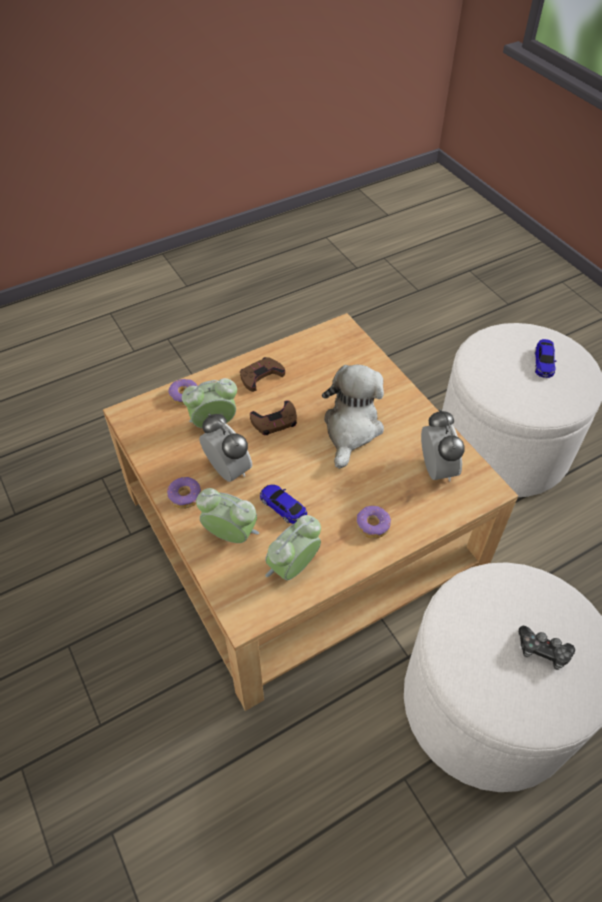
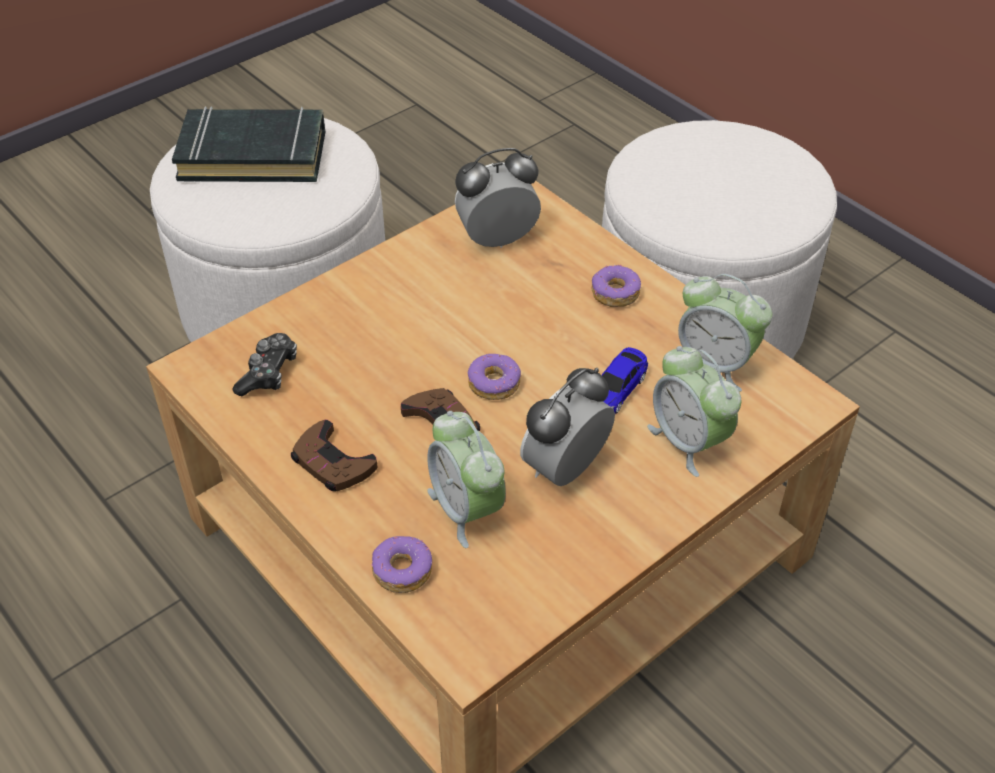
camera: 100 degrees left, 5 degrees down
(185, 496) = (636, 515): donut -> donut (494, 383)
(230, 535) = (688, 442): alarm clock -> alarm clock turned 45 degrees counterclockwise
(351, 429) = (439, 331): plush toy -> none
(543, 363) = (253, 155): toy car -> black book
(543, 651) = (724, 162): game controller -> game controller (268, 373)

